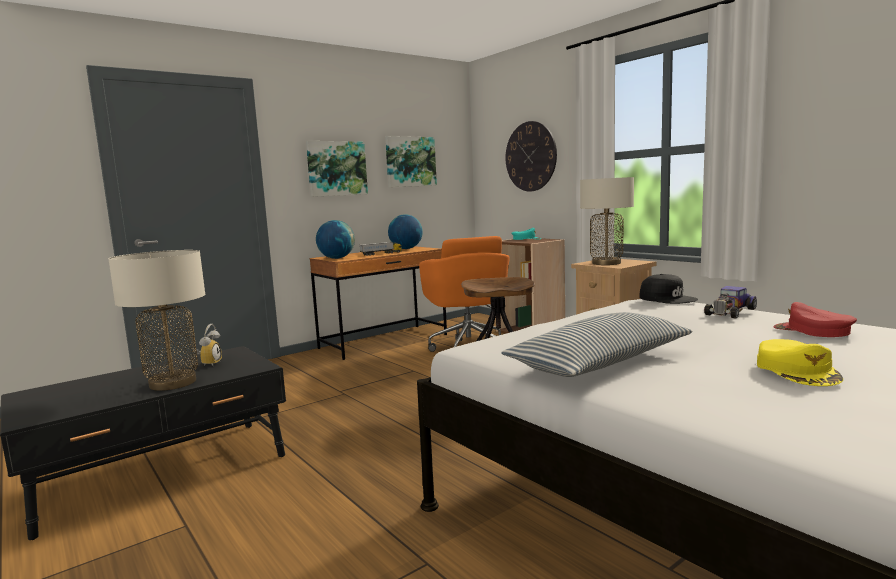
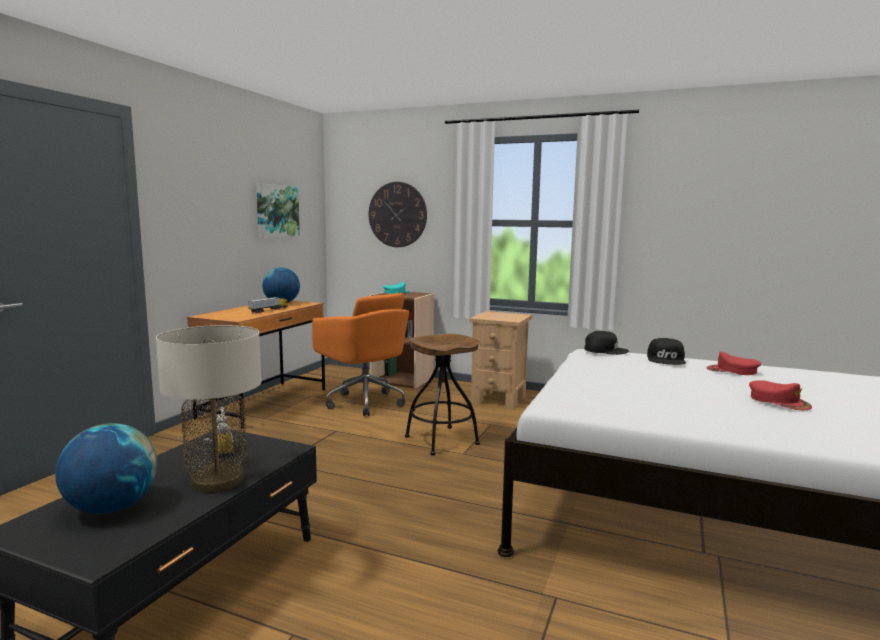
camera: 30 degrees left, 0 degrees up
(336, 168) = (212, 216): picture -> none
(336, 258) = (227, 317): globe -> globe (111, 508)
(600, 363) = (665, 409): pillow -> none
(606, 263) = (497, 317): table lamp -> none
(730, 311) = (666, 359): toy car -> black cap
(797, 371) = (778, 401): yellow cap -> red cap

